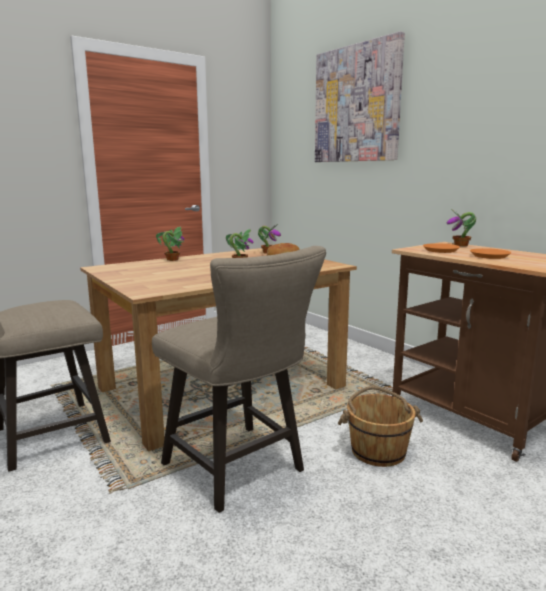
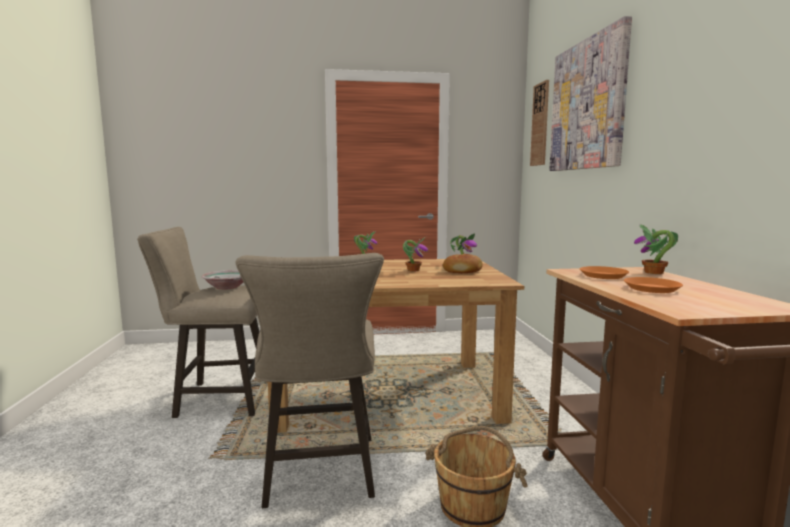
camera: 30 degrees right, 5 degrees down
(44, 304) = (227, 287): none -> bowl
(295, 117) = (540, 124): none -> wall clock

